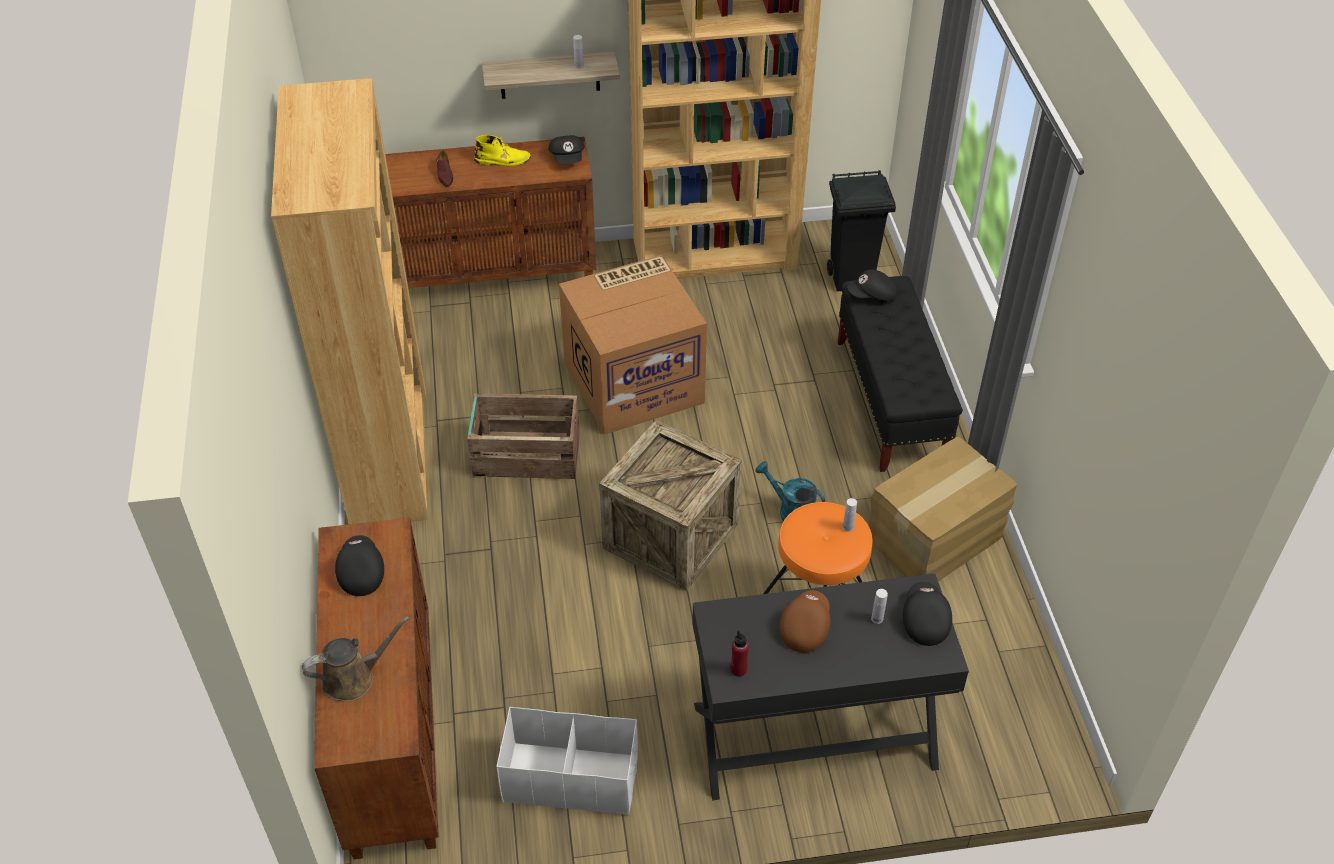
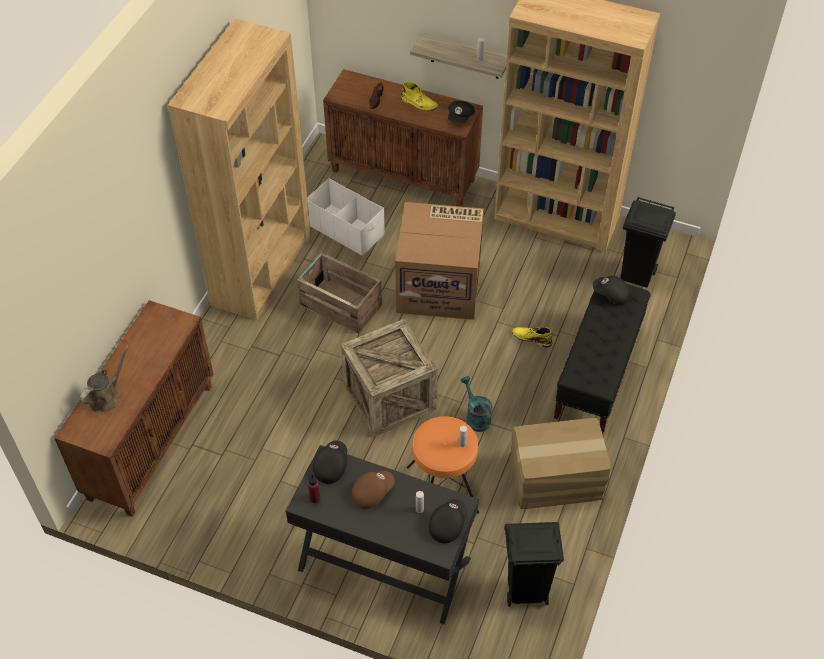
camera: 30 degrees right, 5 degrees up
(353, 678) = (106, 397): brown watering can -> brown watering can turned 60 degrees counterclockwise
(360, 572) = (152, 337): black cap -> black cap (331, 466)
(570, 778) = (229, 515): white storage box -> white storage box (346, 229)
(787, 395) = (531, 337): none -> yellow boot
(1000, 682) = (525, 591): none -> black trash can

